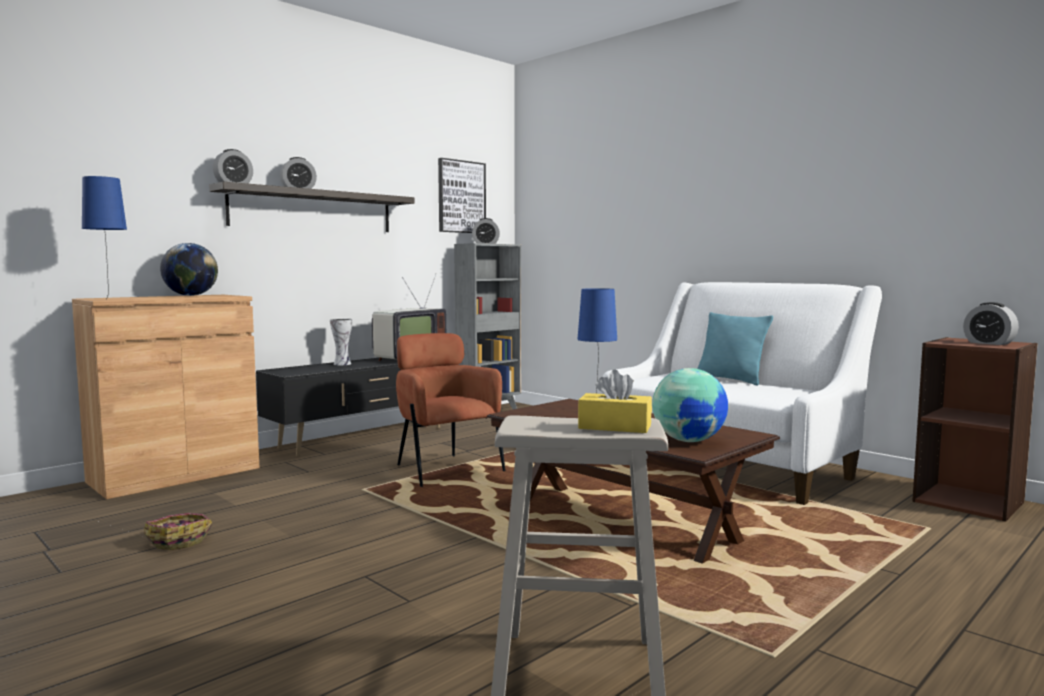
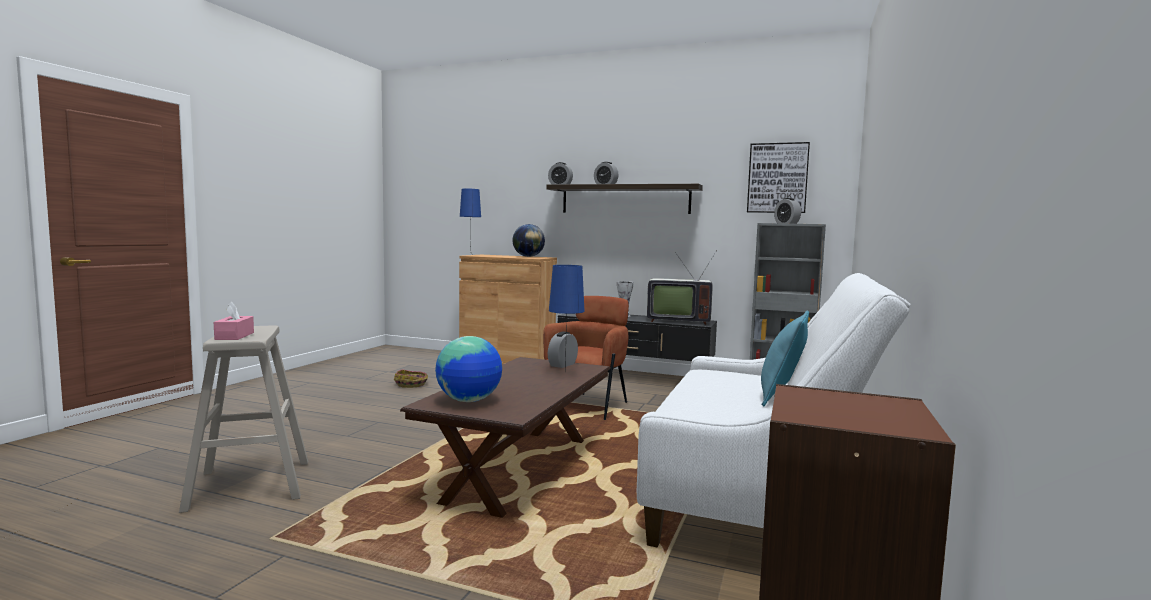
camera: 65 degrees right, 0 degrees up
(615, 427) = (234, 336): yellow tissue box -> pink tissue box
(989, 343) = (848, 412): alarm clock -> alarm clock (562, 365)

